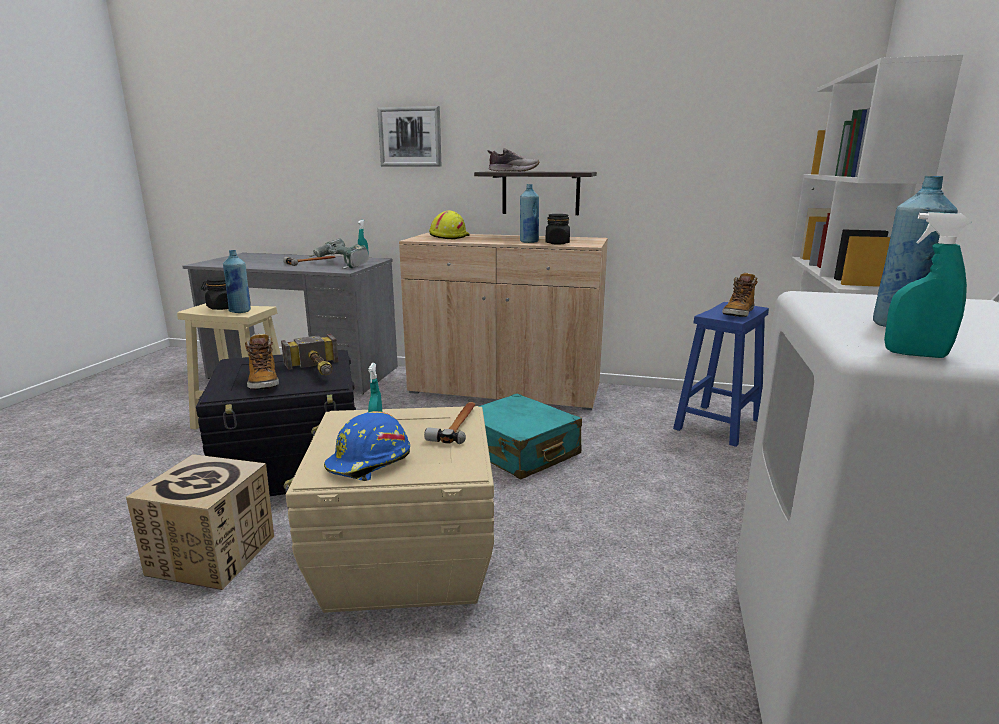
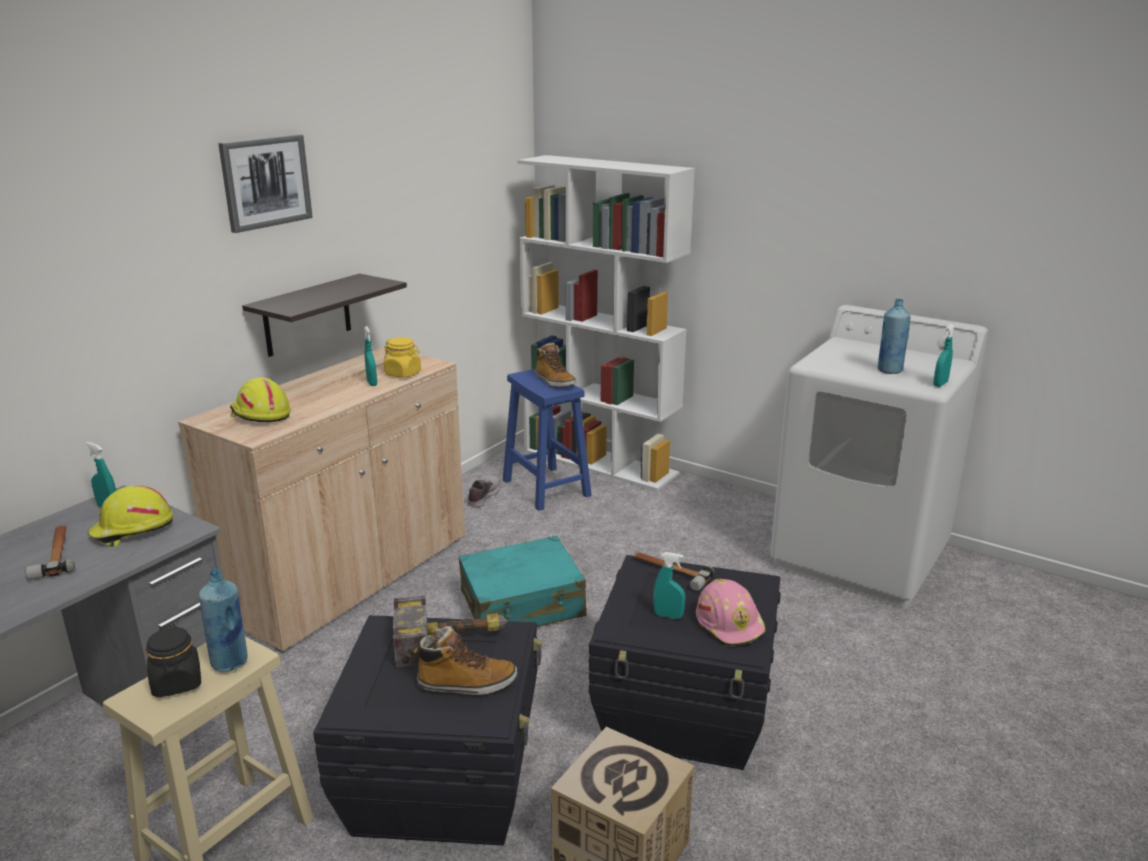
camera: 70 degrees left, 5 degrees up
(340, 265) = (132, 530): power drill -> yellow hard hat
(369, 463) = (730, 624): blue hard hat -> pink hard hat
(404, 560) = (685, 712): beige storage box -> black storage box
(410, 137) = (119, 282): picture -> picture (265, 182)
(513, 171) = (310, 300): shoe -> shoe (483, 497)
(529, 242) = (372, 383): blue bottle -> turquoise spray bottle
(557, 243) = (403, 374): black jar -> yellow jar

